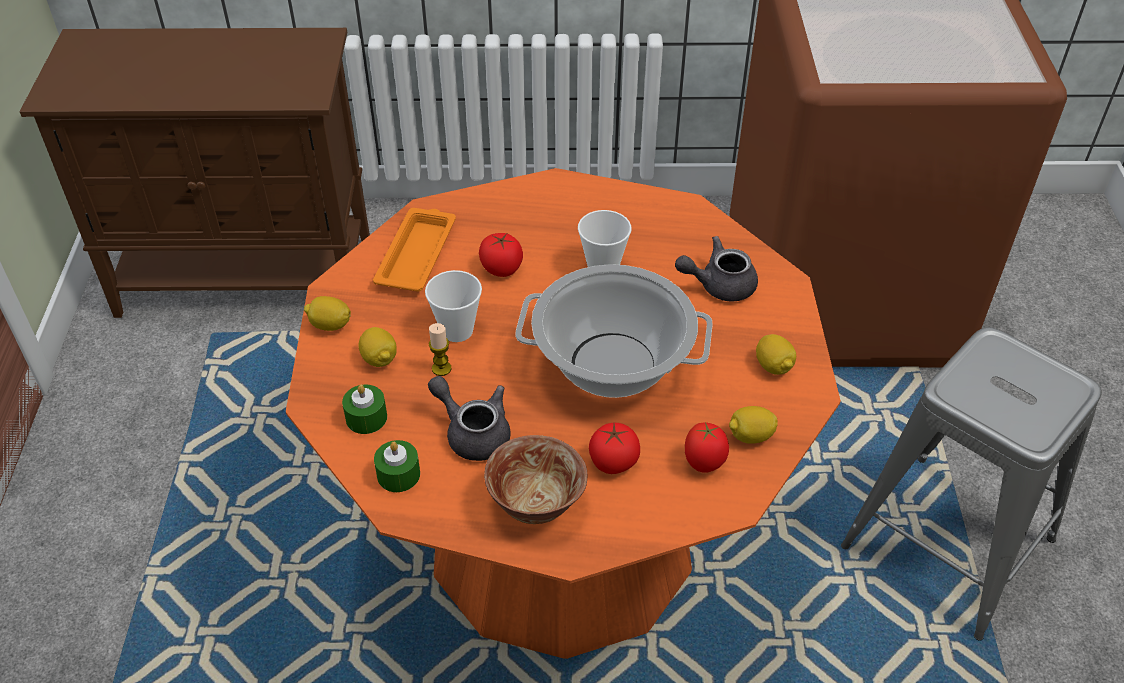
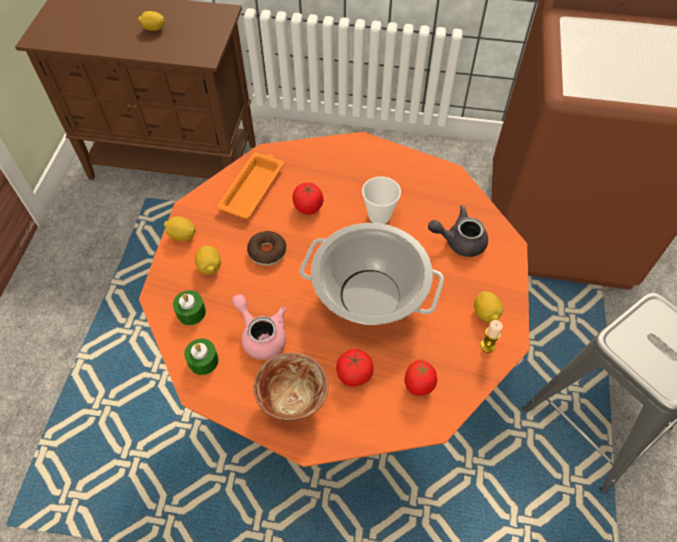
camera: 10 degrees right, 10 degrees up
(441, 368) = (250, 281): candle -> candle (487, 346)
(457, 330) = (267, 252): cup -> donut
(473, 432) = (261, 335): grey teapot -> pink teapot
(750, 436) = (457, 368): lemon -> lemon (154, 29)

